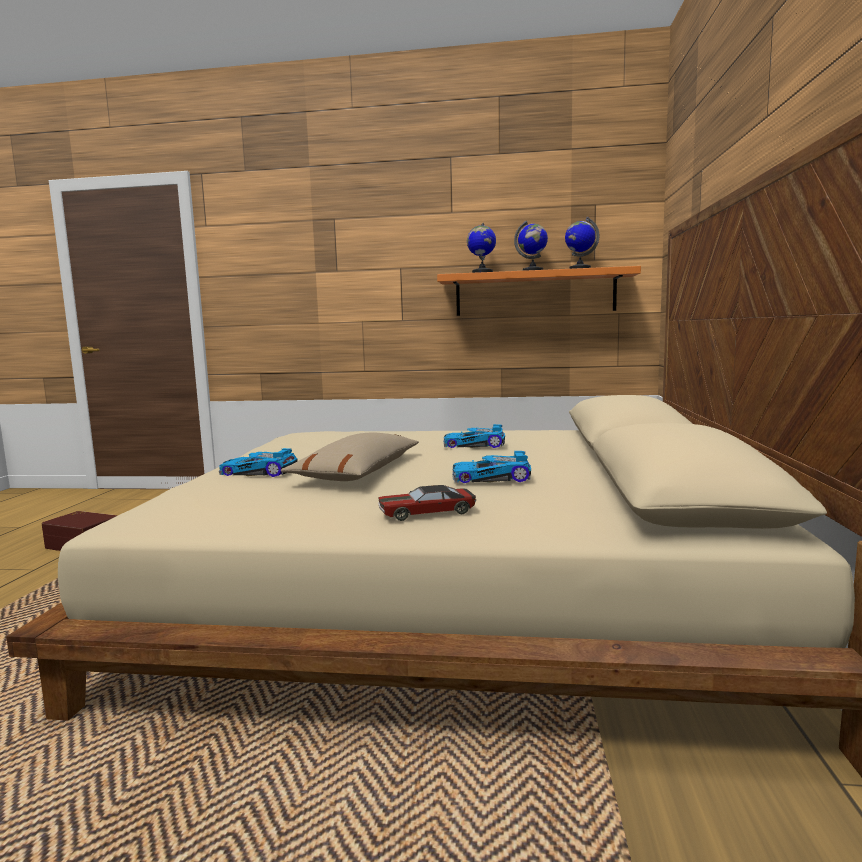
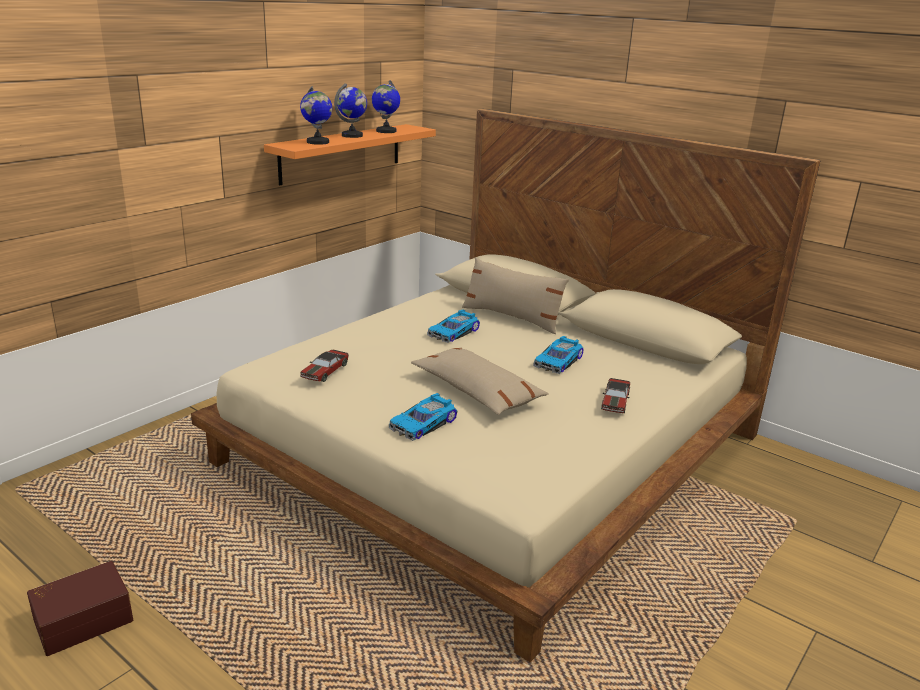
camera: 60 degrees left, 15 degrees up
(314, 438) = (325, 371): none -> toy car
(568, 451) = (511, 317): none -> beige pillow

